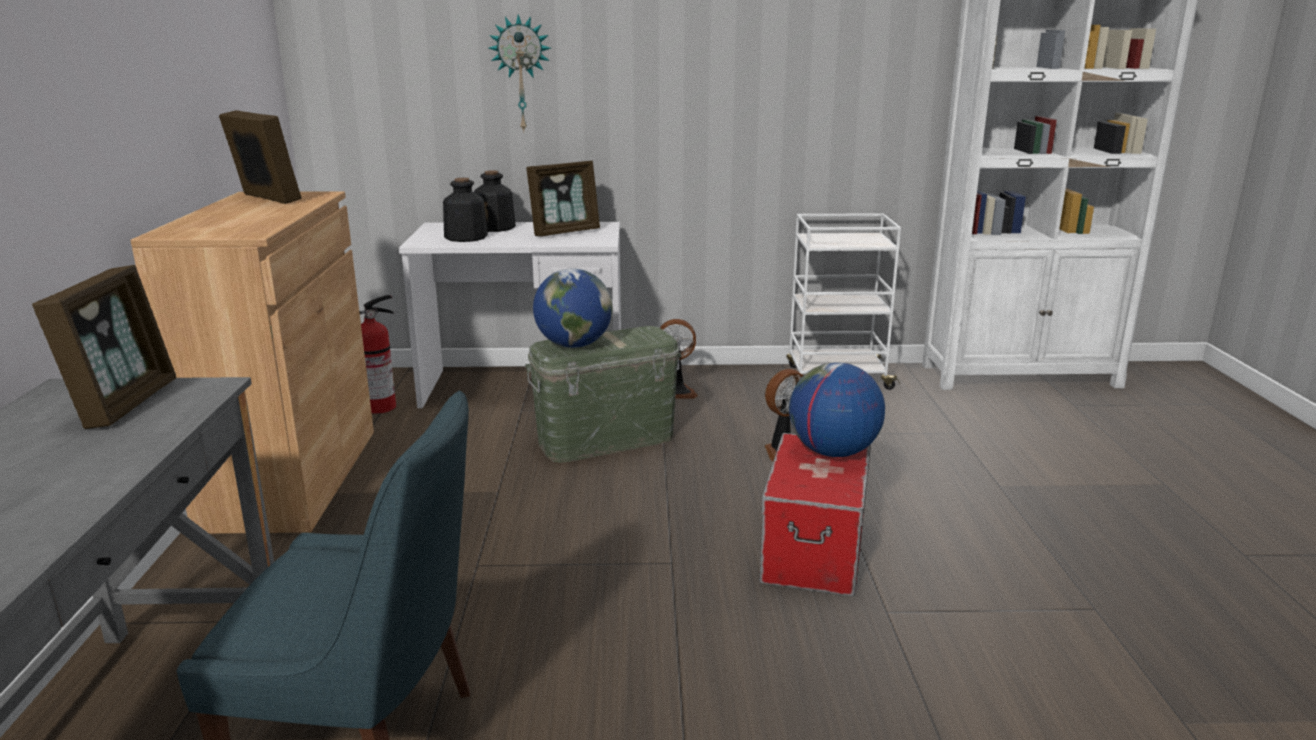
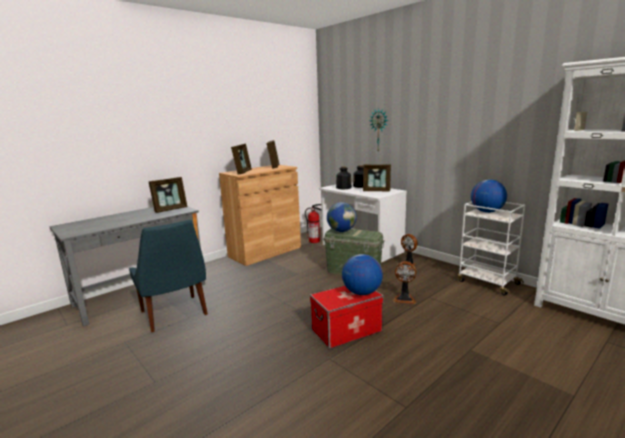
camera: 50 degrees right, 5 degrees down
(229, 225) = (243, 172): none -> picture frame
(828, 238) = (486, 212): none -> globe

